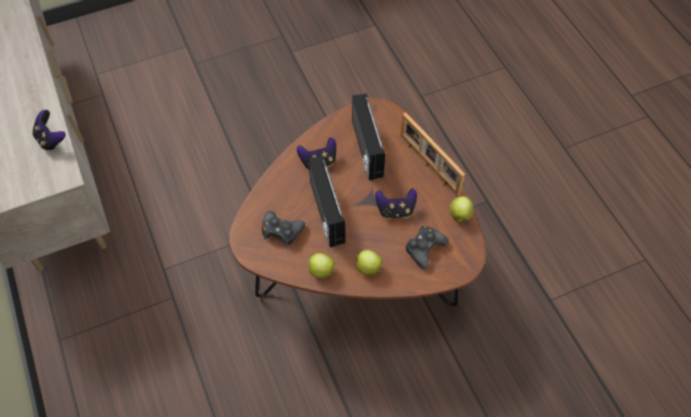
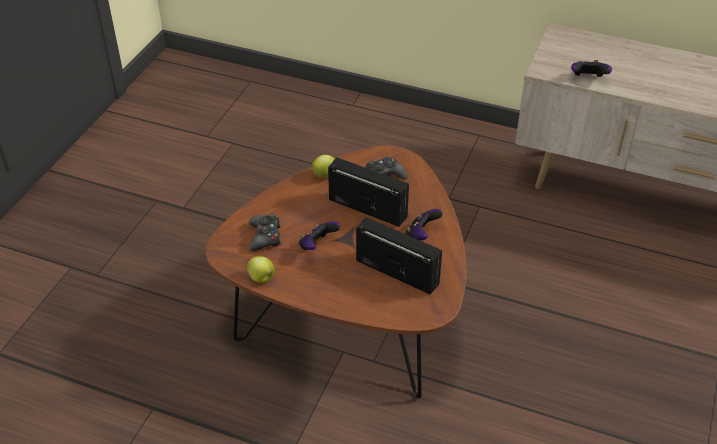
camera: 135 degrees right, 15 degrees down
(367, 267) = (294, 198): apple -> none
(428, 165) = (330, 297): picture frame -> none

